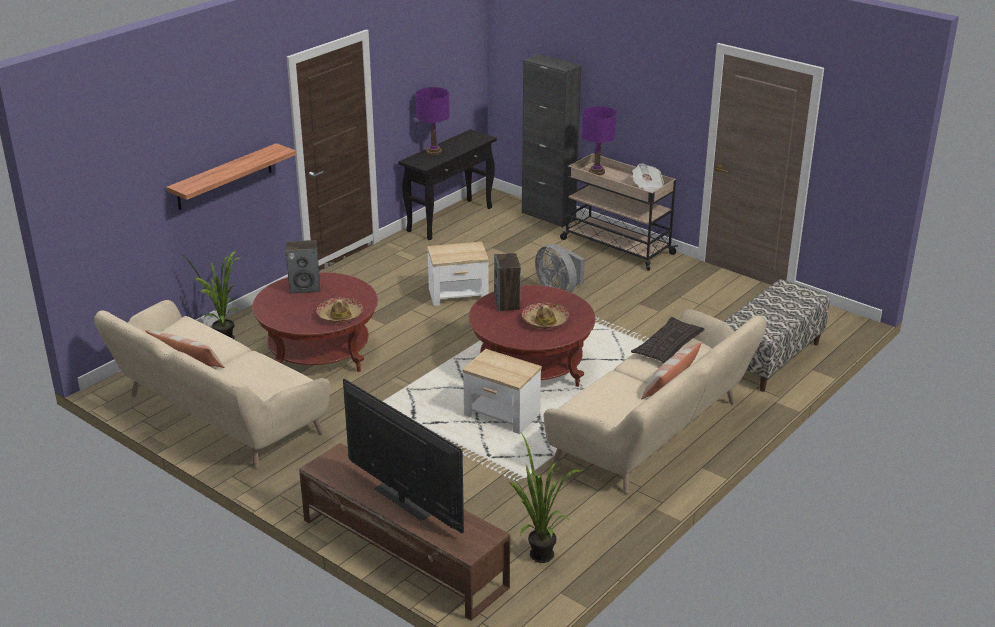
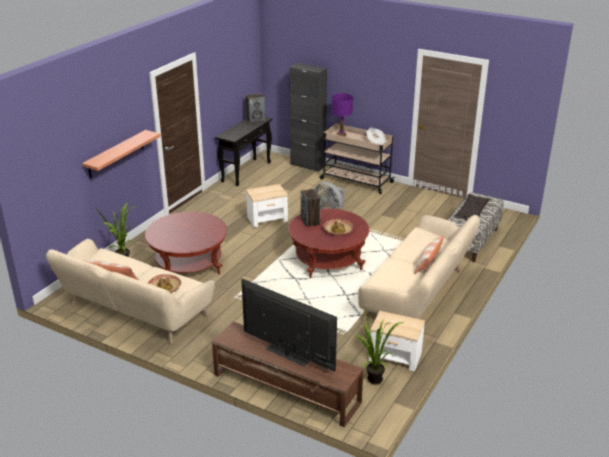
camera: 10 degrees left, 0 degrees up
(305, 287) = (176, 222): speaker -> speaker (256, 120)
(340, 316) = (206, 239): hat -> hat (164, 288)
(434, 152) = (235, 129): purple table lamp -> none
(501, 415) = (319, 293): side table -> side table (395, 357)
(668, 346) = (418, 239): pillow -> pillow (472, 210)

